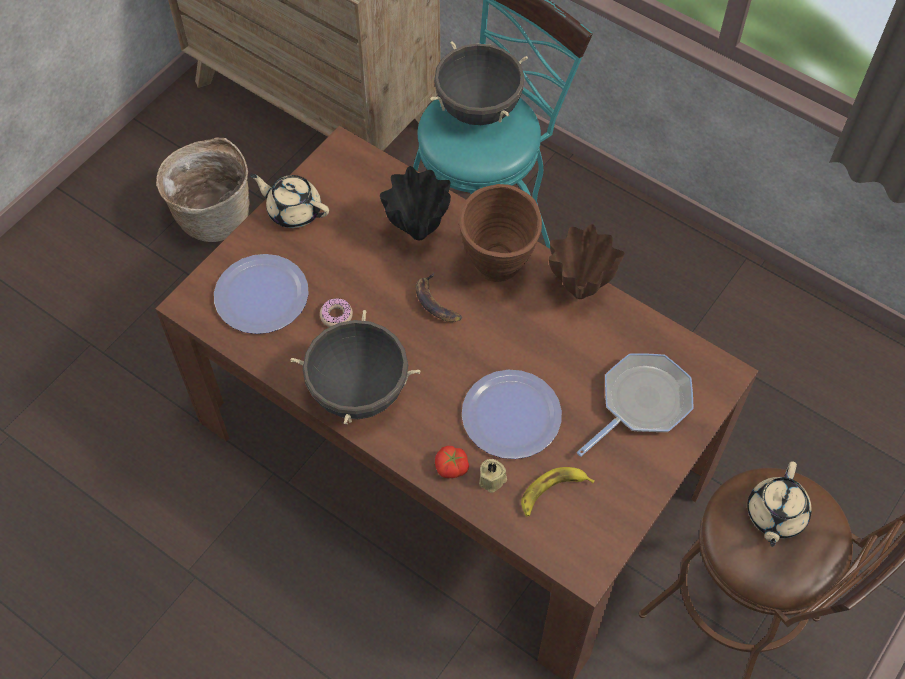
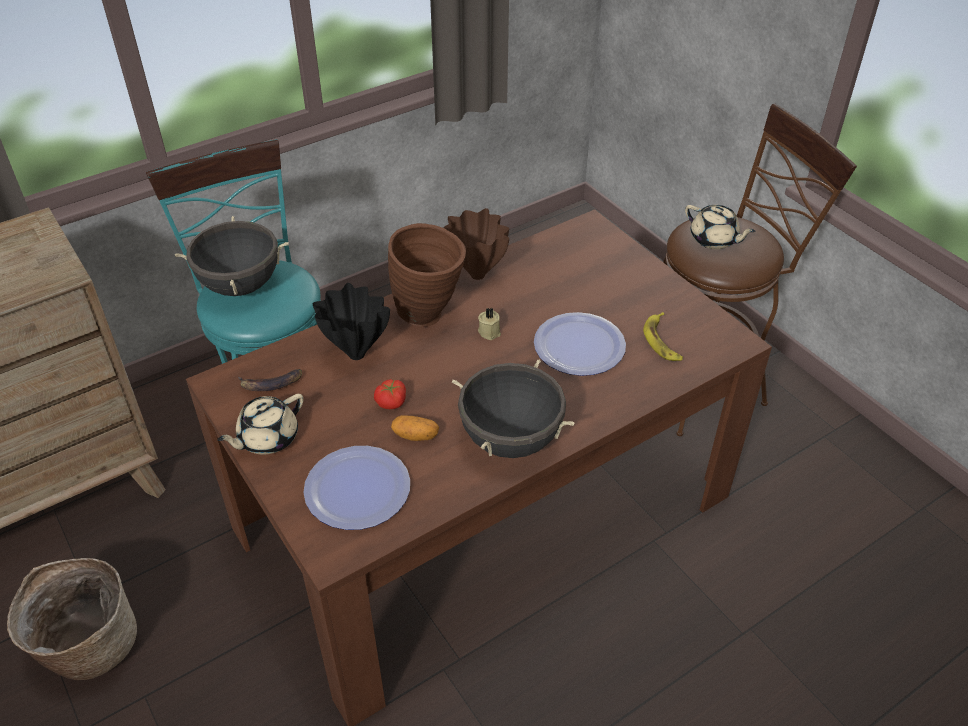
camera: 70 degrees left, 15 degrees down
(336, 315) = (415, 435): donut -> potato
(435, 302) = (439, 362): banana -> banana (270, 384)
(451, 467) = (616, 396): tomato -> tomato (392, 402)
(493, 480) = (638, 373): beige candle -> beige candle (490, 331)
(642, 402) = (598, 271): frying pan -> none

